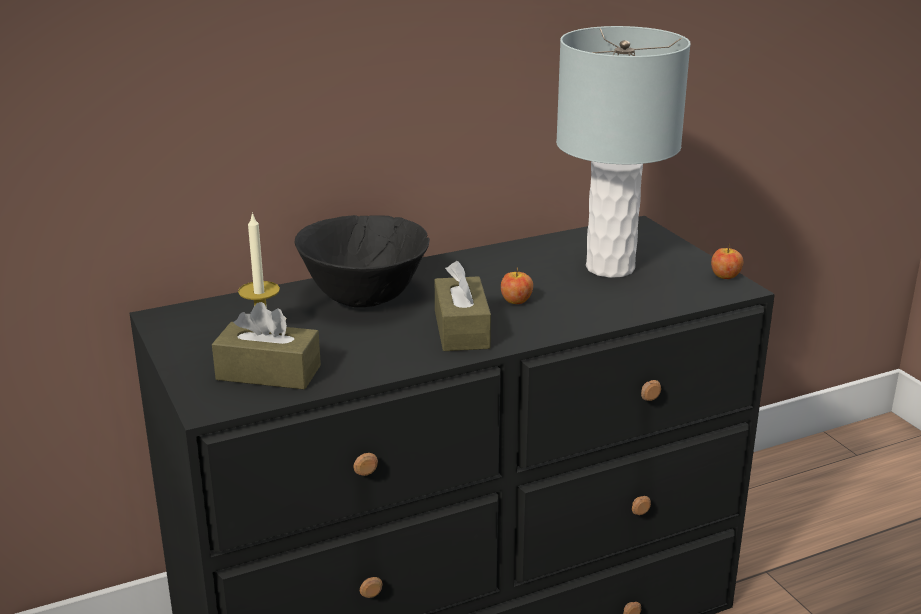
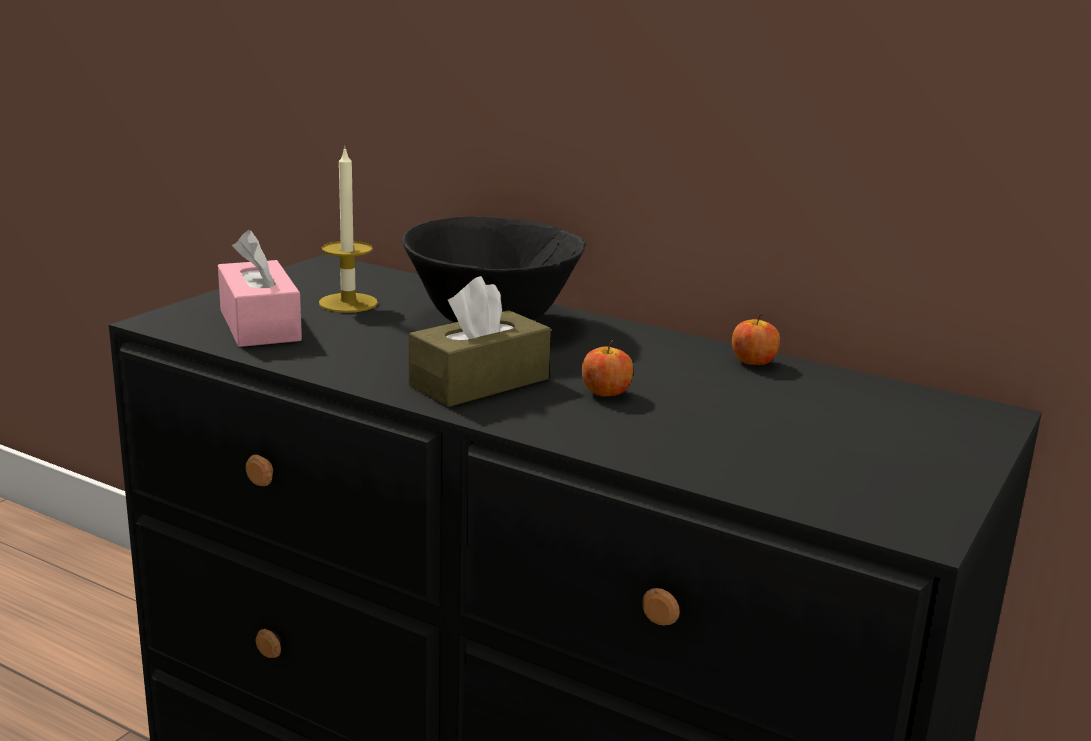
camera: 55 degrees right, 5 degrees down
(268, 373) = (260, 325): brown tissue box -> pink tissue box
(609, 268) = (809, 424): grey table lamp -> none
(725, 276) = (943, 512): apple -> apple (753, 362)

